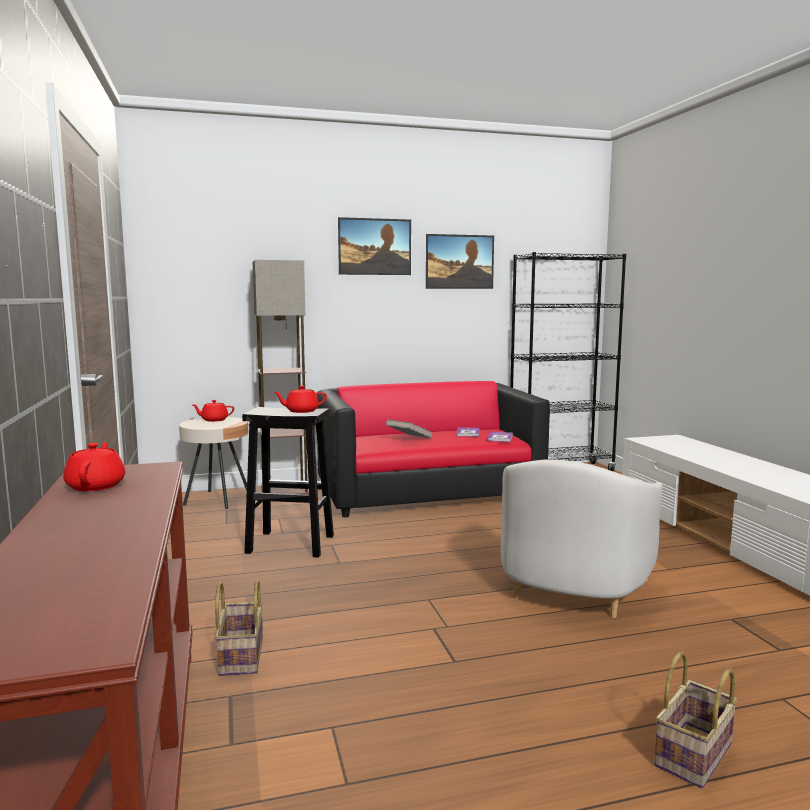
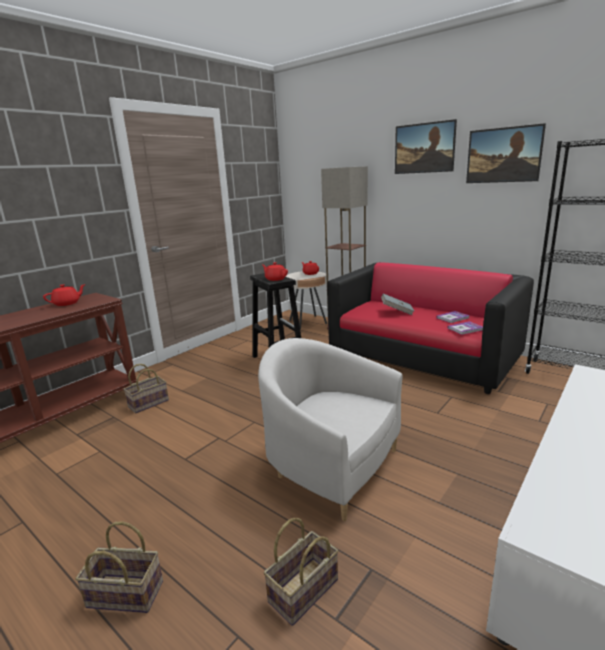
camera: 55 degrees right, 10 degrees up
(572, 589) = (330, 466): white armchair -> white armchair turned 45 degrees clockwise
(743, 654) = (303, 592): none -> basket

